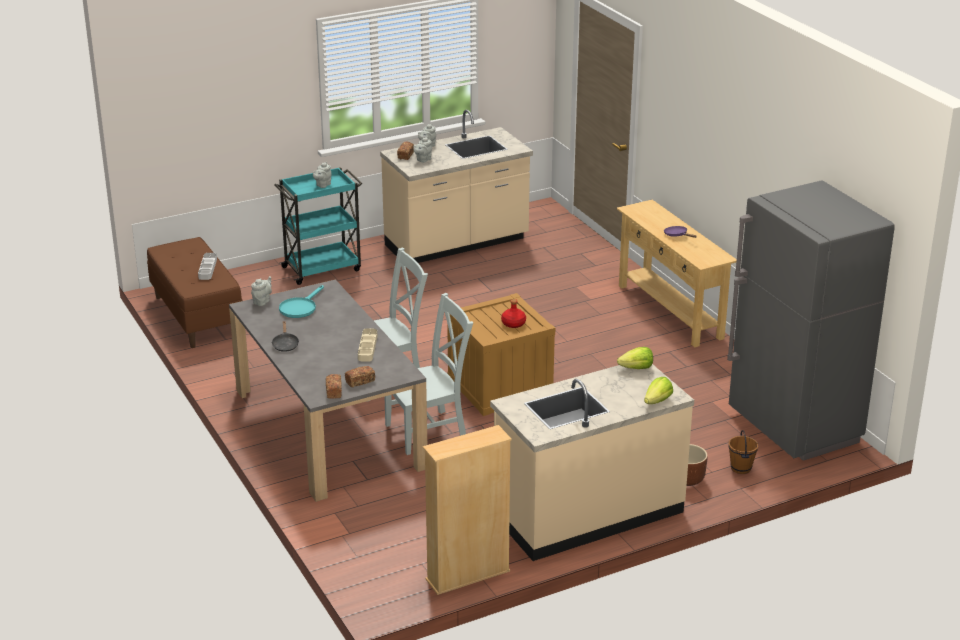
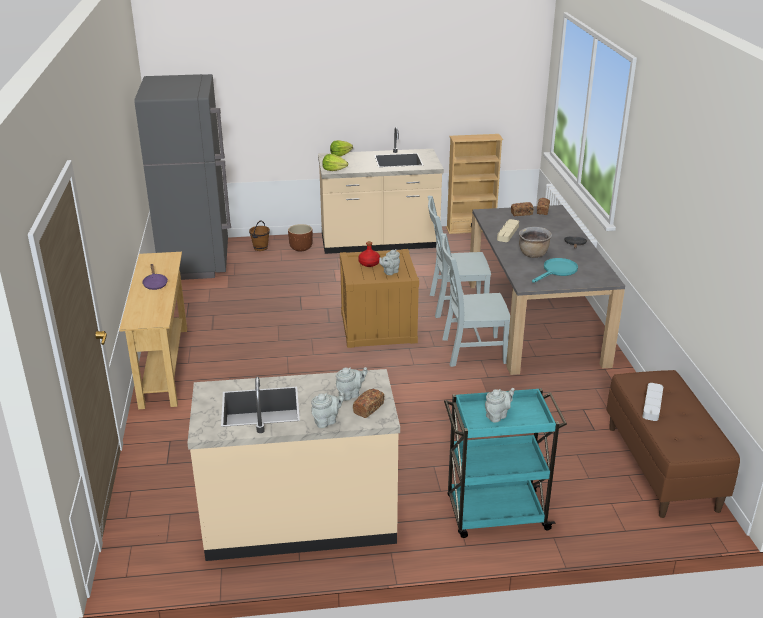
camera: 160 degrees left, 0 degrees up
(262, 301) = (592, 282): grey teapot -> grey teapot (390, 272)
(330, 323) = (533, 254): none -> brown cooking pot

